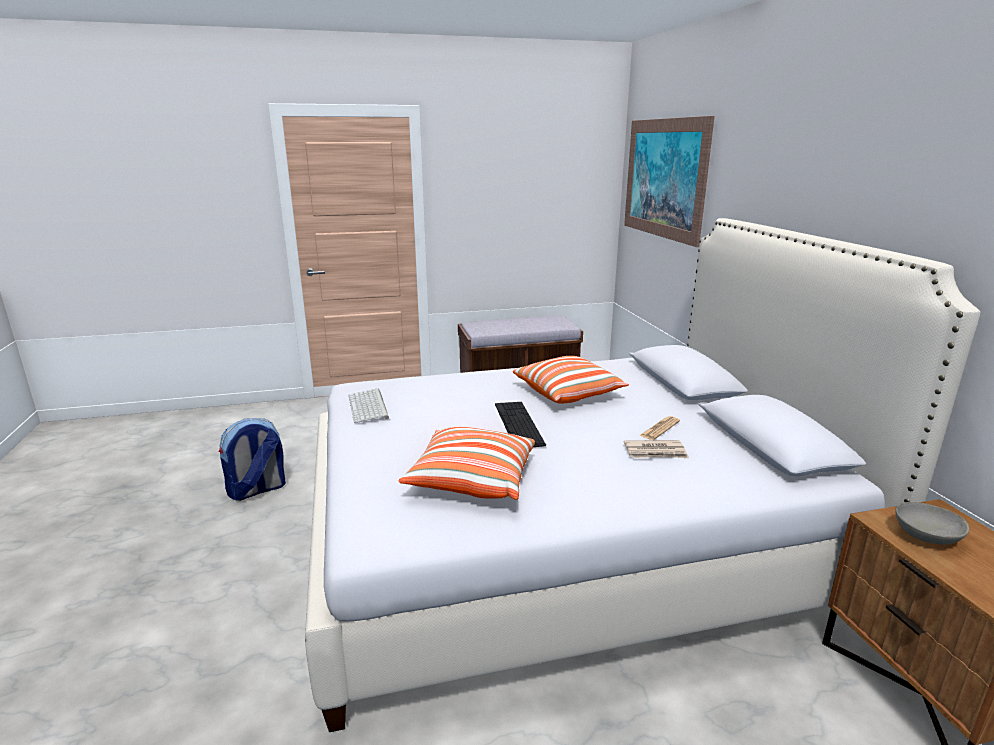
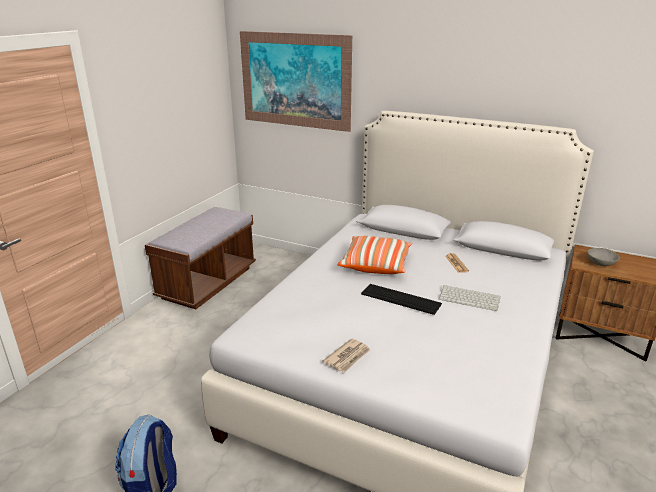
camera: 50 degrees left, 5 degrees up
(369, 407) = (296, 342): keyboard -> keyboard (470, 298)
(472, 480) = (458, 346): pillow -> none
(656, 452) = (482, 278): newspaper -> newspaper (348, 357)

